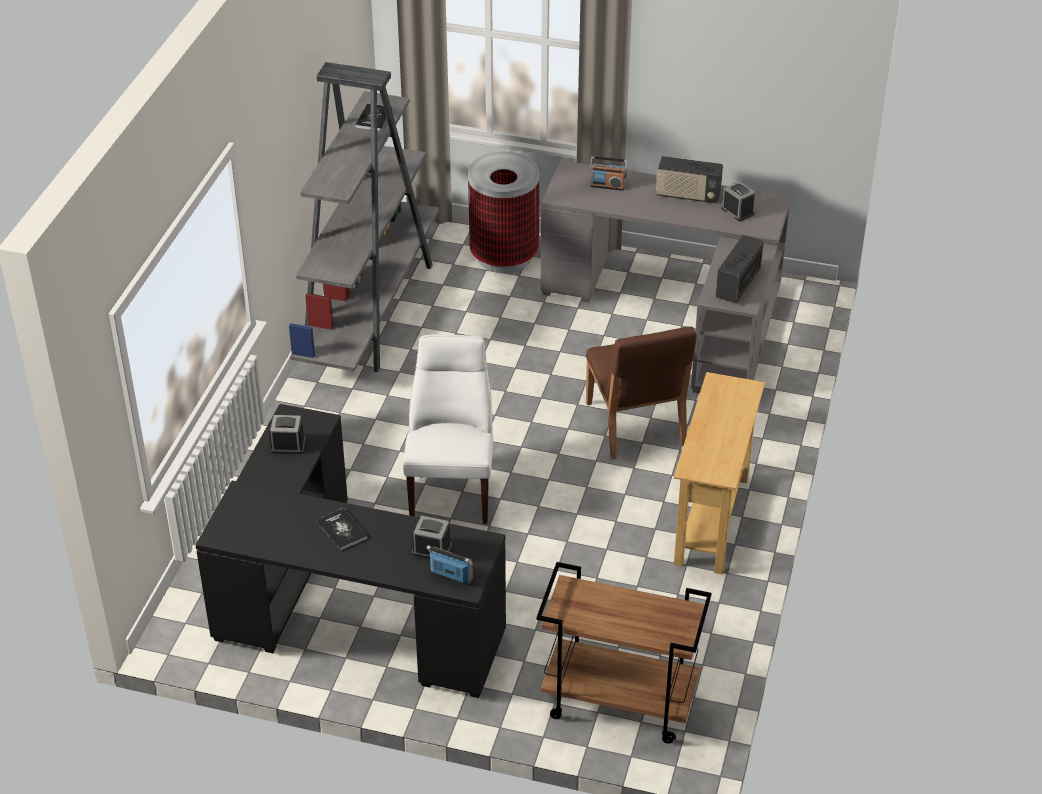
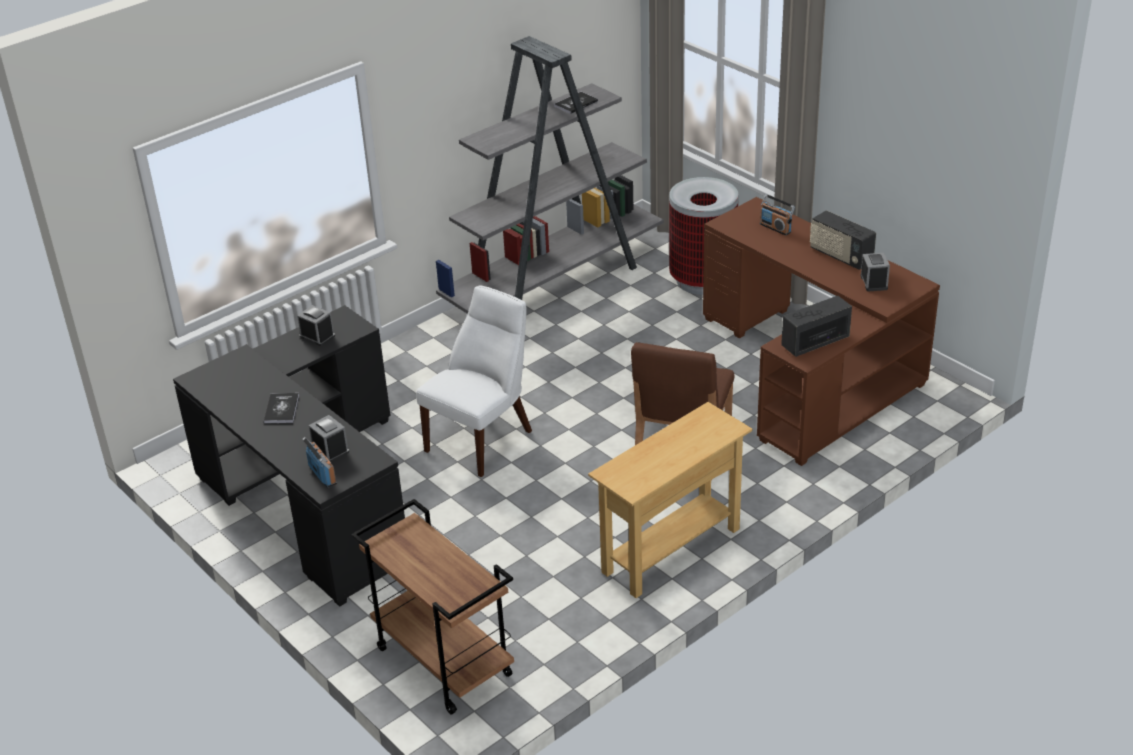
camera: 35 degrees right, 5 degrees down
(678, 311) = (813, 371): grey desk -> brown desk

